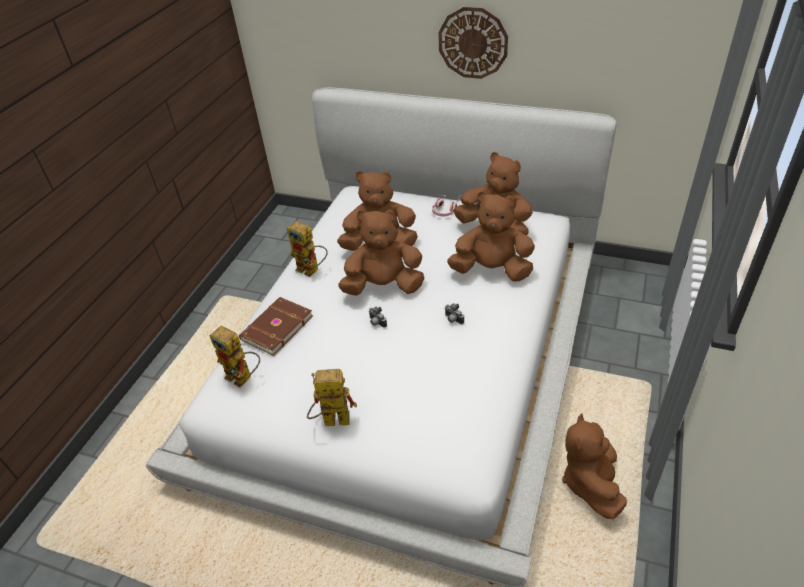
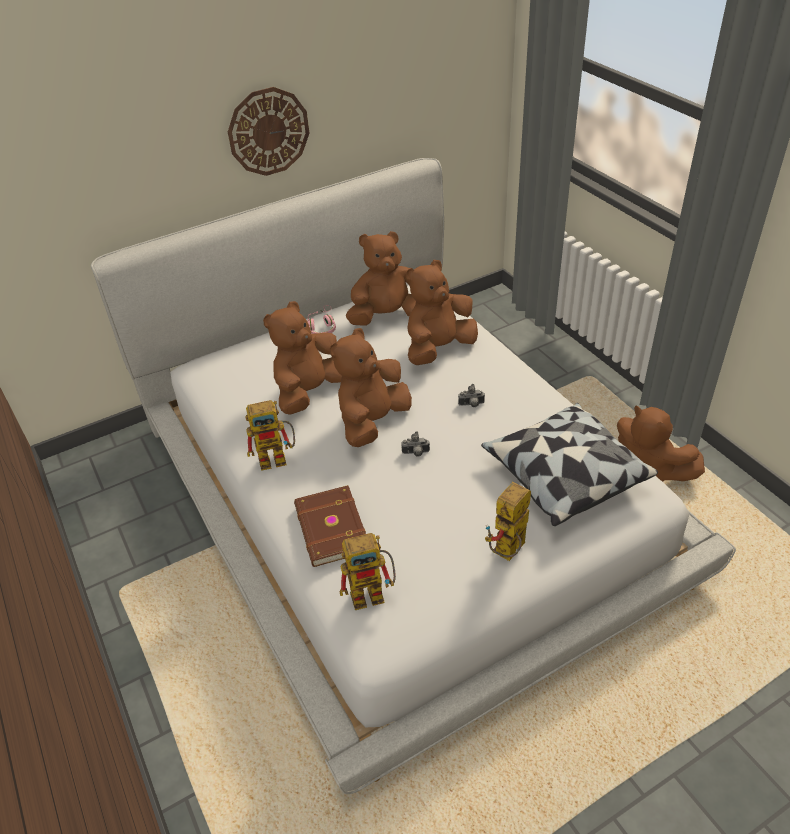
camera: 50 degrees left, 0 degrees up
(435, 409) = (563, 475): none -> pillow

